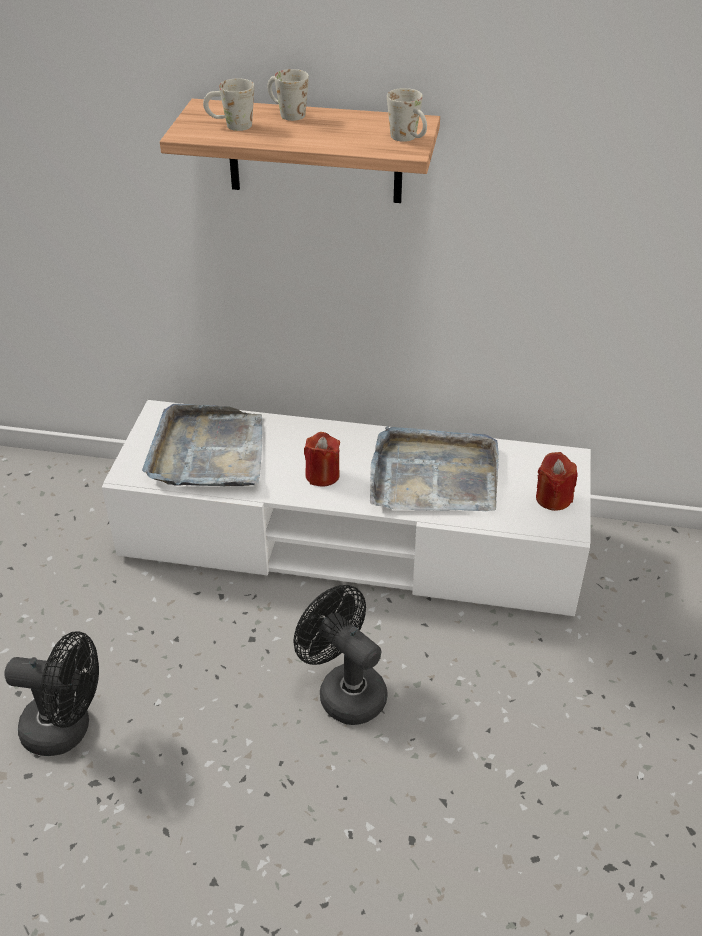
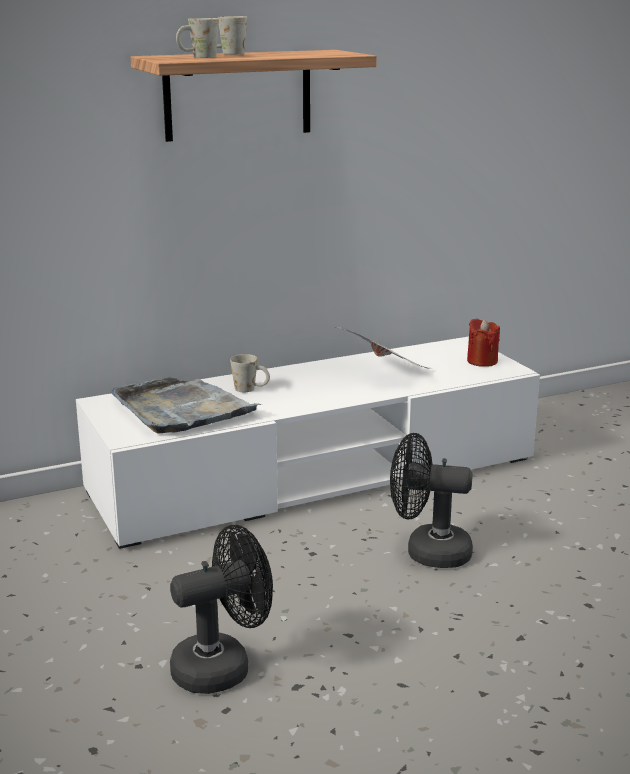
camera: 35 degrees left, 20 degrees down
(322, 475) = (299, 395): red candle -> none
(409, 139) = (342, 52): white mug -> white mug (251, 389)
(433, 475) = (383, 373): grey tray -> newspaper

